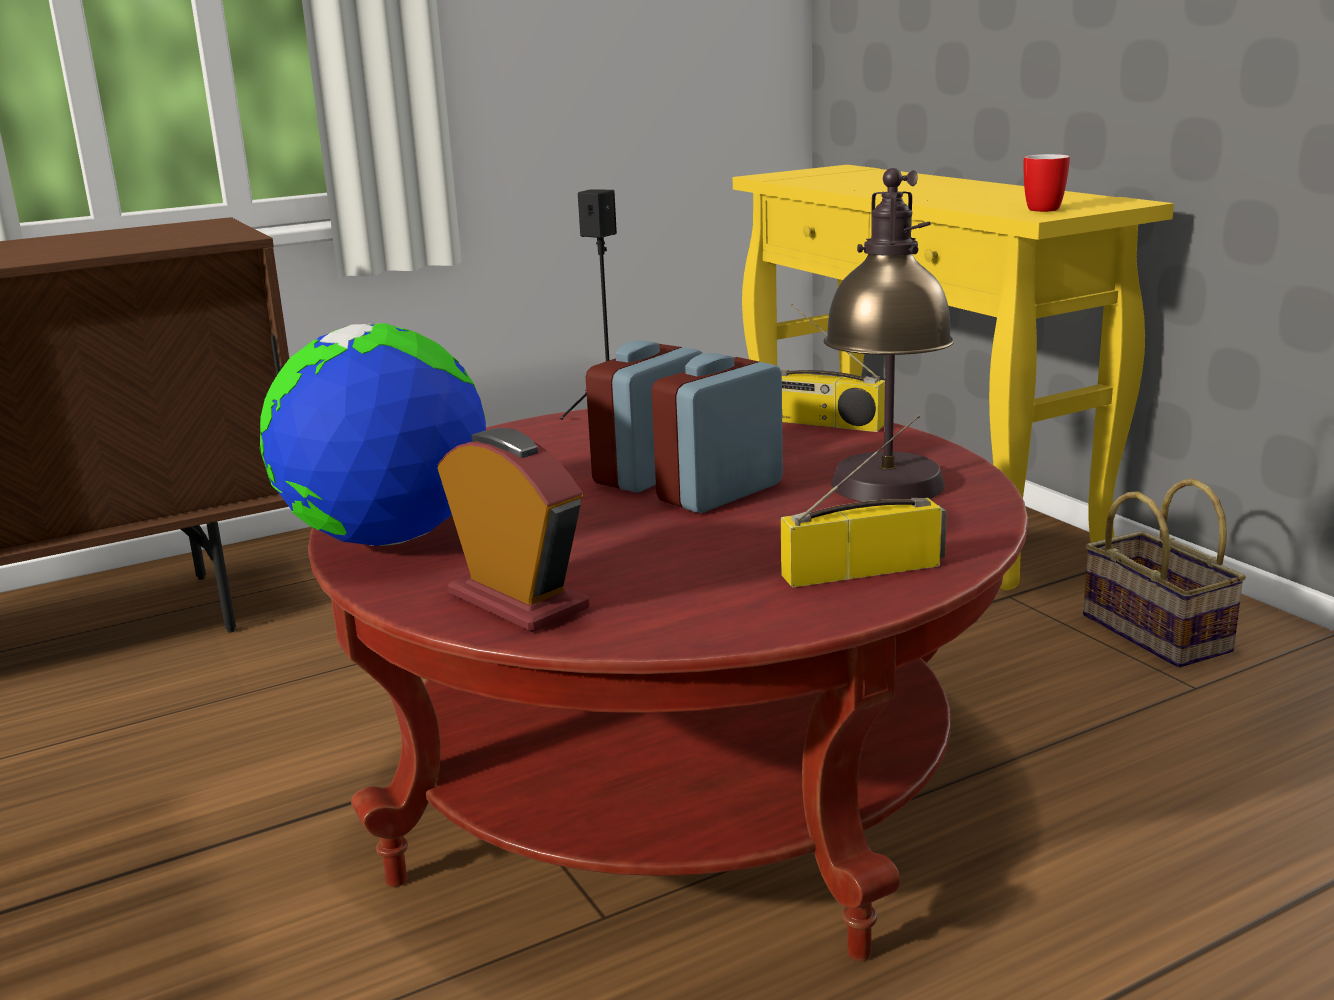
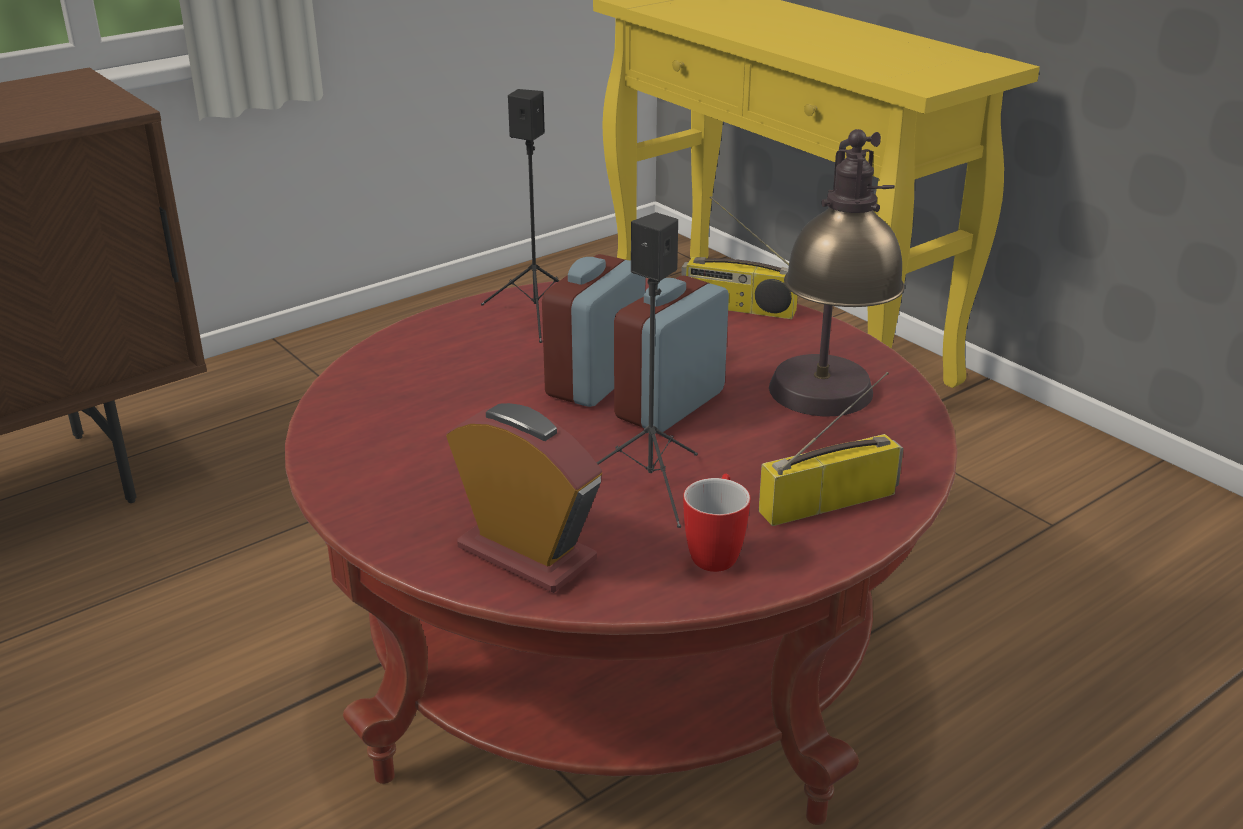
camera: 10 degrees left, 10 degrees up
(388, 538) = (370, 475): globe -> none
(673, 553) = (651, 486): none -> black speaker
(1045, 208) = (924, 72): mug -> mug (716, 551)
(1160, 634) = (1015, 468): basket -> none

